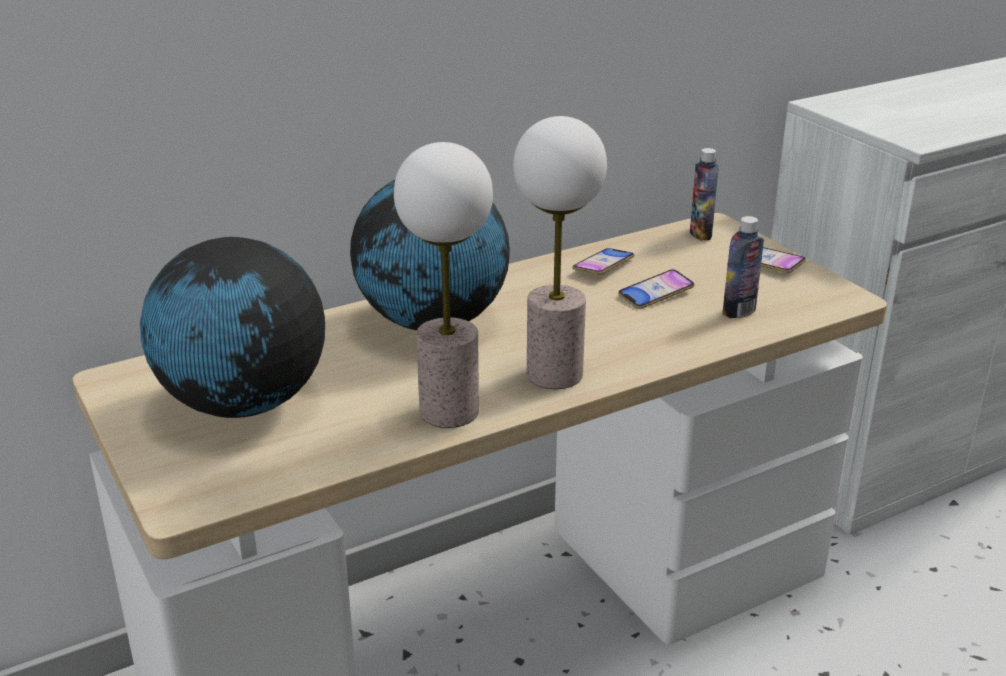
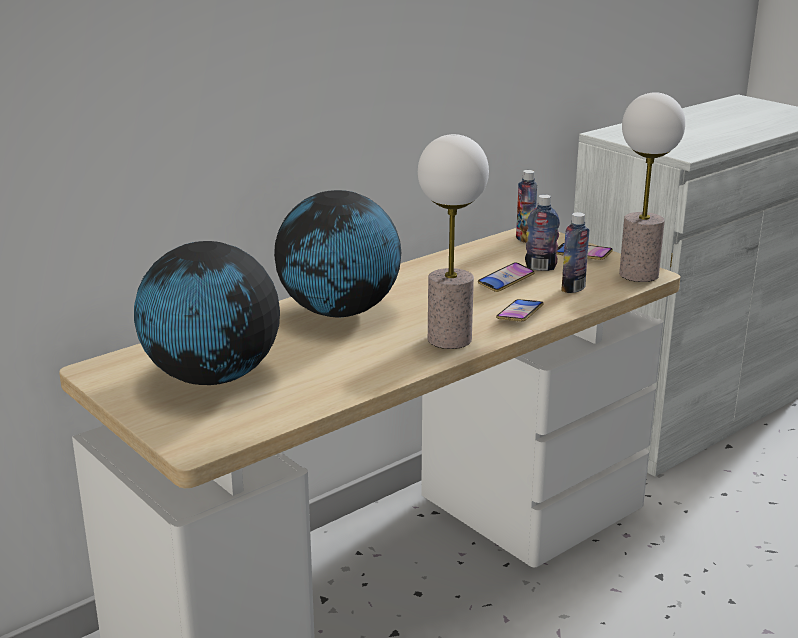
camera: 10 degrees left, 5 degrees down
(449, 412) = (378, 370): table lamp -> table lamp (639, 275)
(603, 266) = (458, 265): phone -> phone (520, 314)
(706, 277) = (540, 267): none -> bottle

